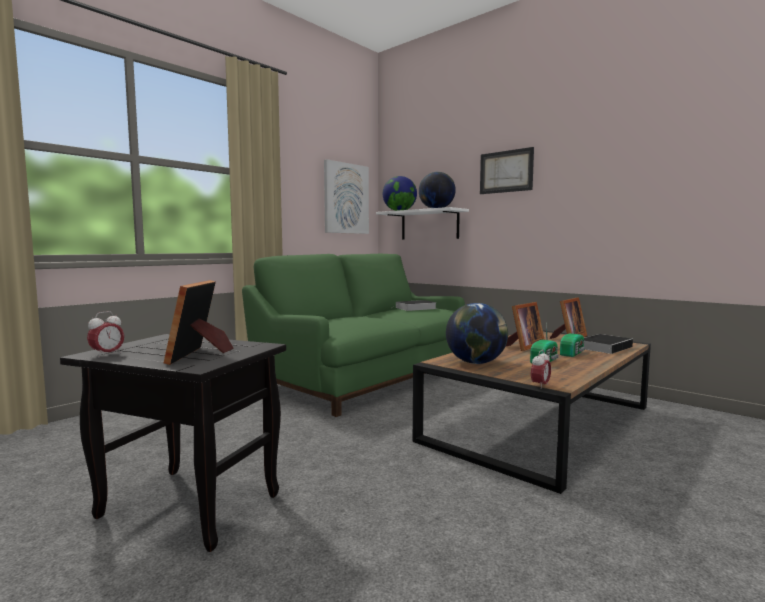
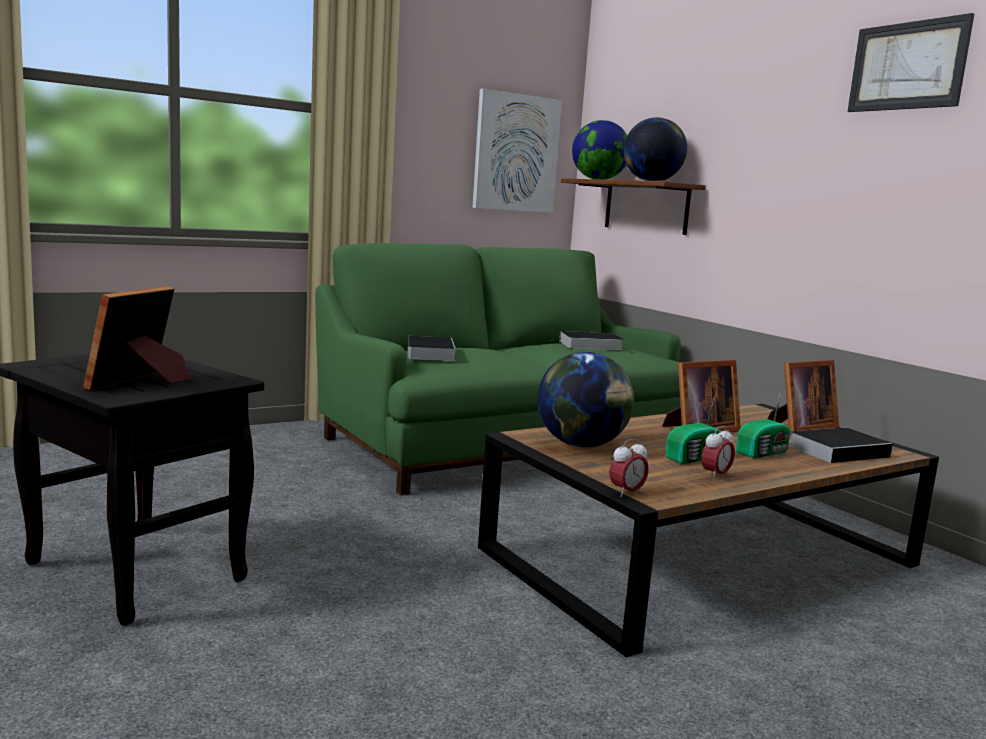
camera: 15 degrees right, 5 degrees up
(107, 354) = (42, 368): alarm clock -> alarm clock (715, 476)
(333, 321) = (430, 353): none -> book
(429, 225) = (646, 207): white shelf -> brown shelf
(506, 171) = (768, 125): picture -> picture (907, 66)

